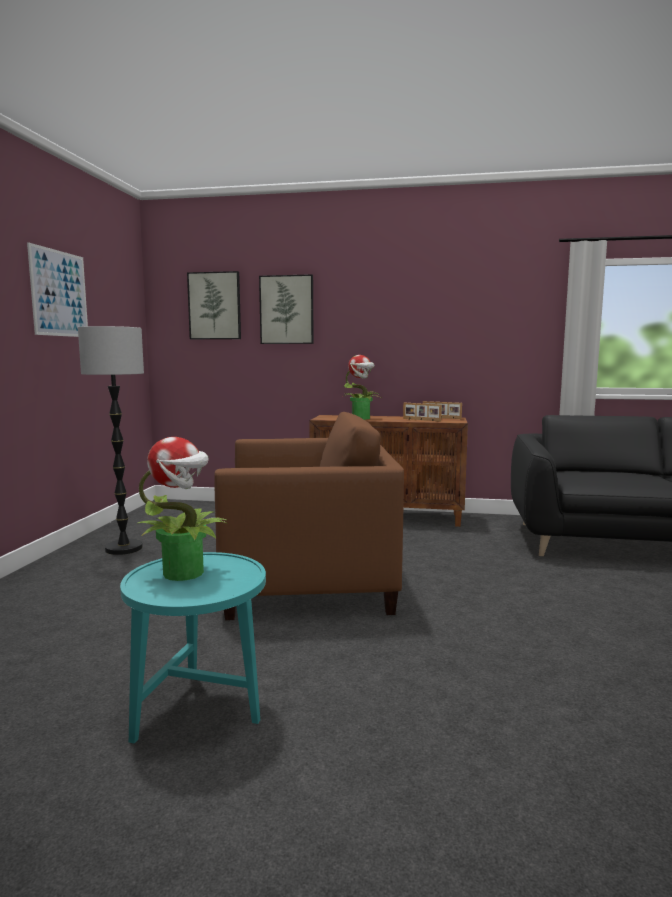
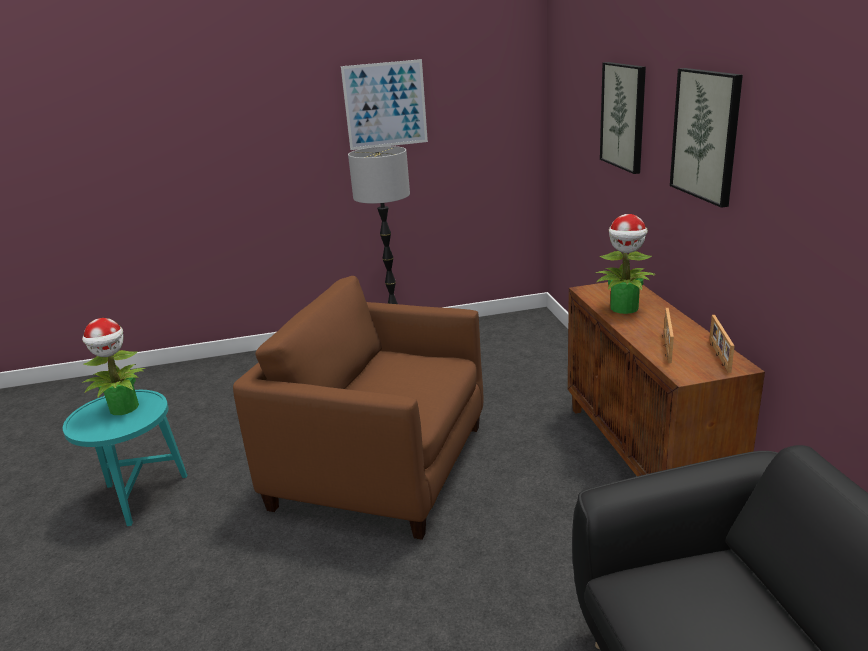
camera: 70 degrees right, 15 degrees up
(215, 306) = (580, 97): picture -> picture (706, 135)
(307, 579) = (381, 466): brown armchair -> brown armchair turned 135 degrees clockwise

